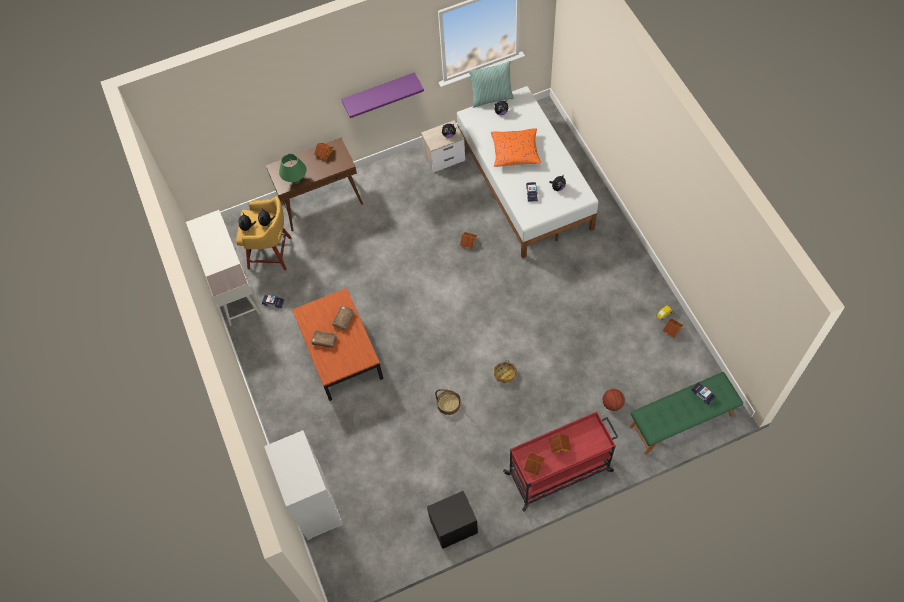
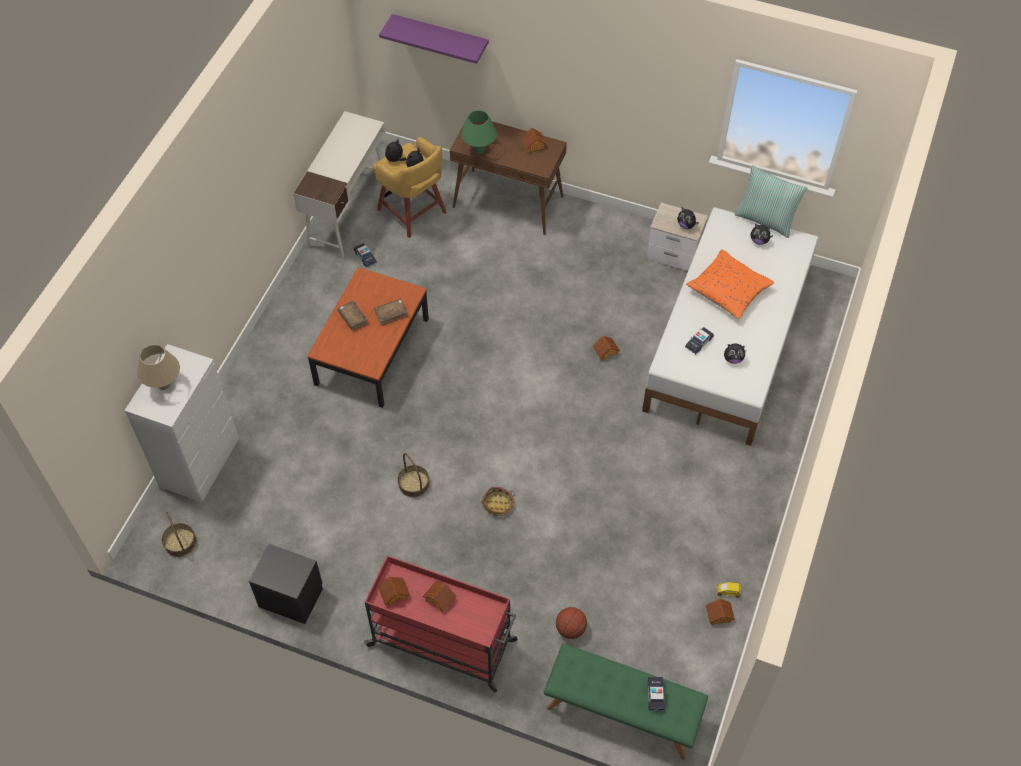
camera: 40 degrees right, 5 degrees down
(292, 470) = (164, 384): none -> beige table lamp
(356, 558) = (180, 542): none -> basket
(379, 92) = (631, 117): purple shelf -> purple shelf (440, 37)

